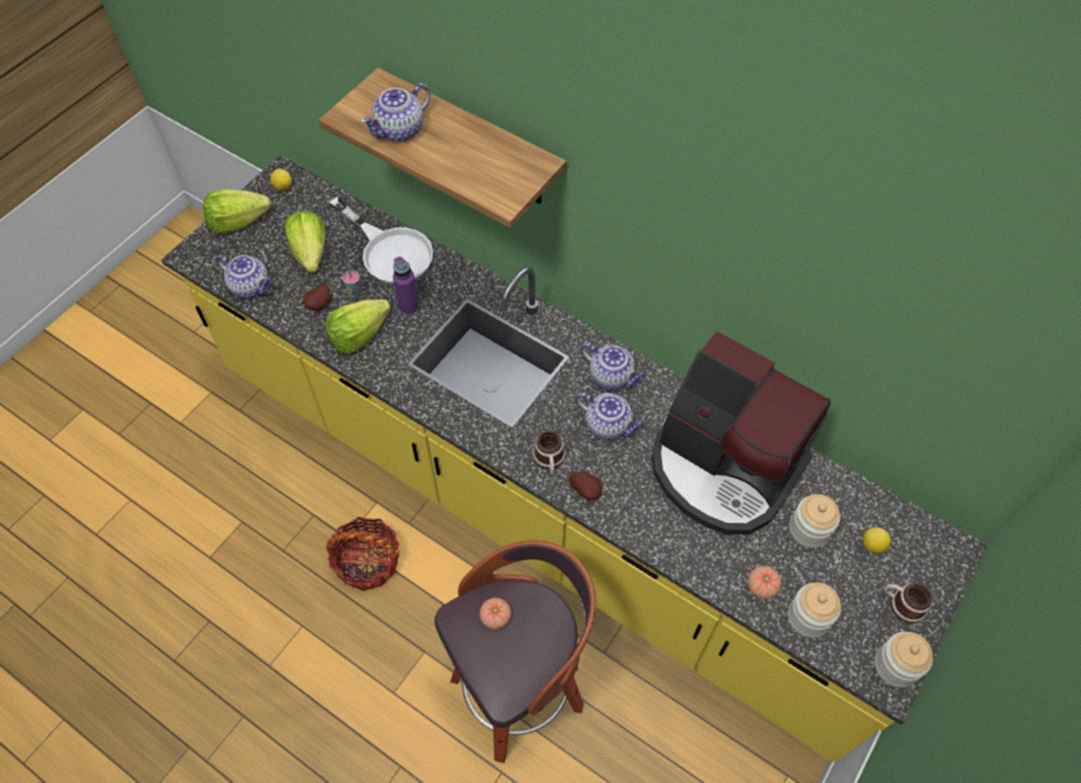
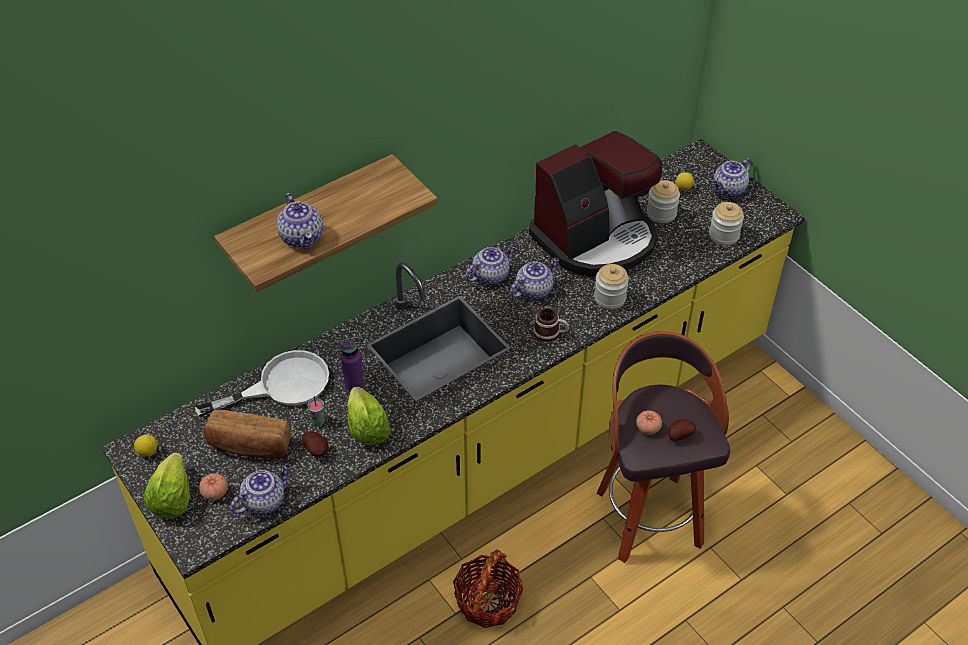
camera: 70 degrees left, 10 degrees down
(310, 253) = (249, 446): lettuce -> bread
(586, 490) = (585, 319): potato -> potato (679, 435)
(762, 586) = (694, 250): tomato -> tomato (215, 492)
(896, 666) = (768, 208): jar -> jar (610, 298)
(902, 604) = (728, 190): mug -> teapot

